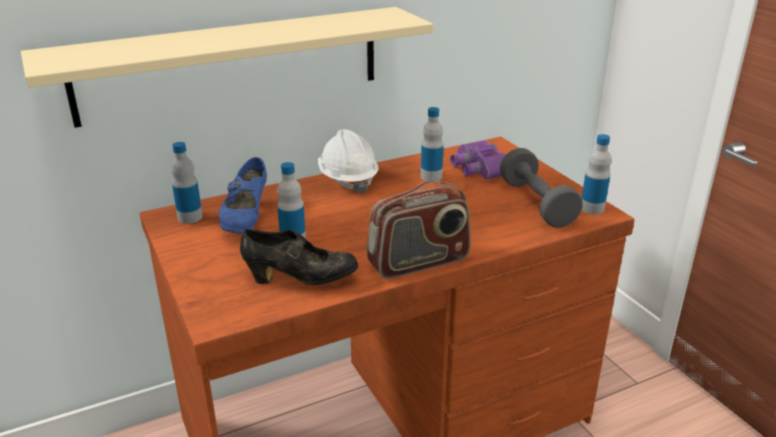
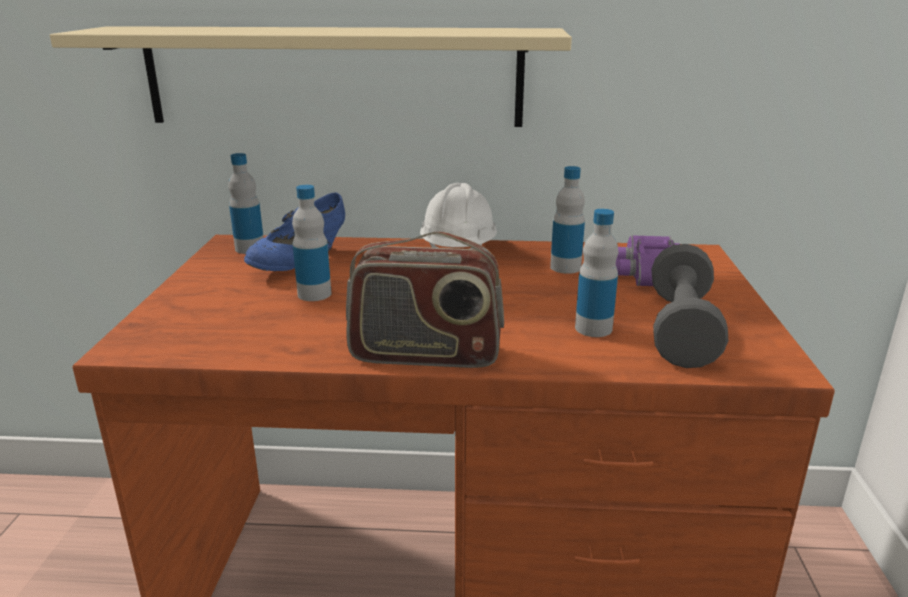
camera: 30 degrees right, 5 degrees down
(301, 280) = (265, 334): black shoe -> none
(592, 208) = (768, 357): bottle -> bottle (593, 328)

